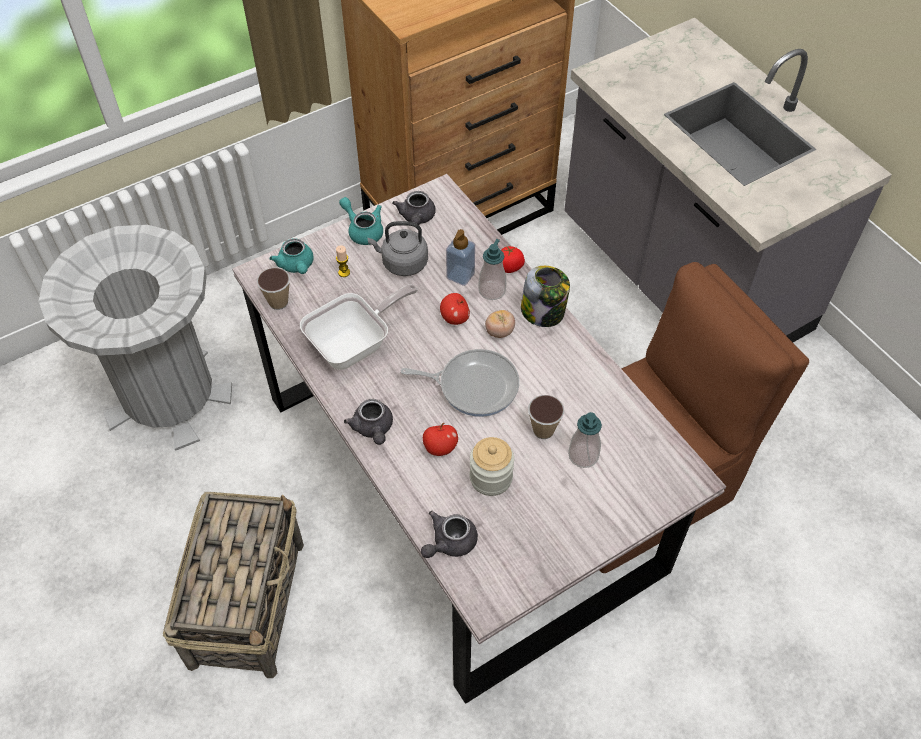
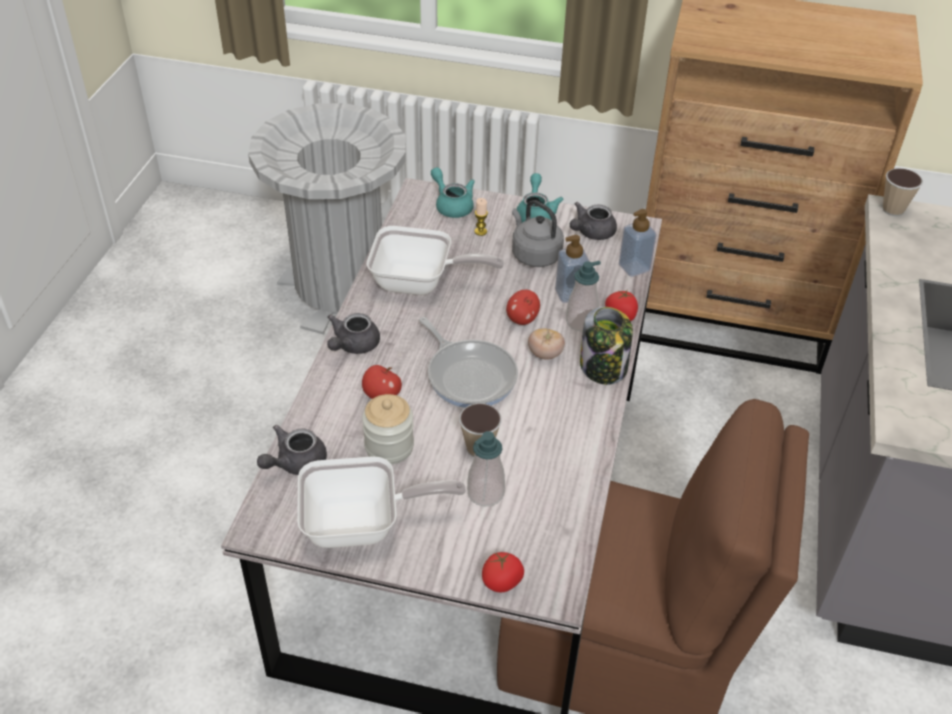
camera: 45 degrees right, 10 degrees down
(248, 601) = (219, 463): basket -> none
(278, 302) = (406, 219): cup -> cup (893, 210)
(296, 266) = (452, 205): turquoise teapot -> turquoise teapot turned 120 degrees clockwise
(449, 542) = (295, 463): grey teapot -> grey teapot turned 45 degrees counterclockwise
(475, 224) = (634, 268): none -> soap dispenser
(543, 542) = (362, 525): none -> frying pan
(659, 501) = (502, 581): none -> tomato

